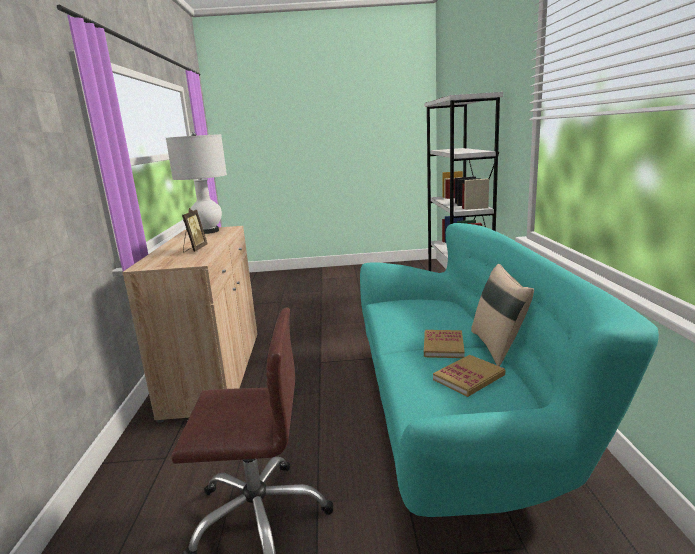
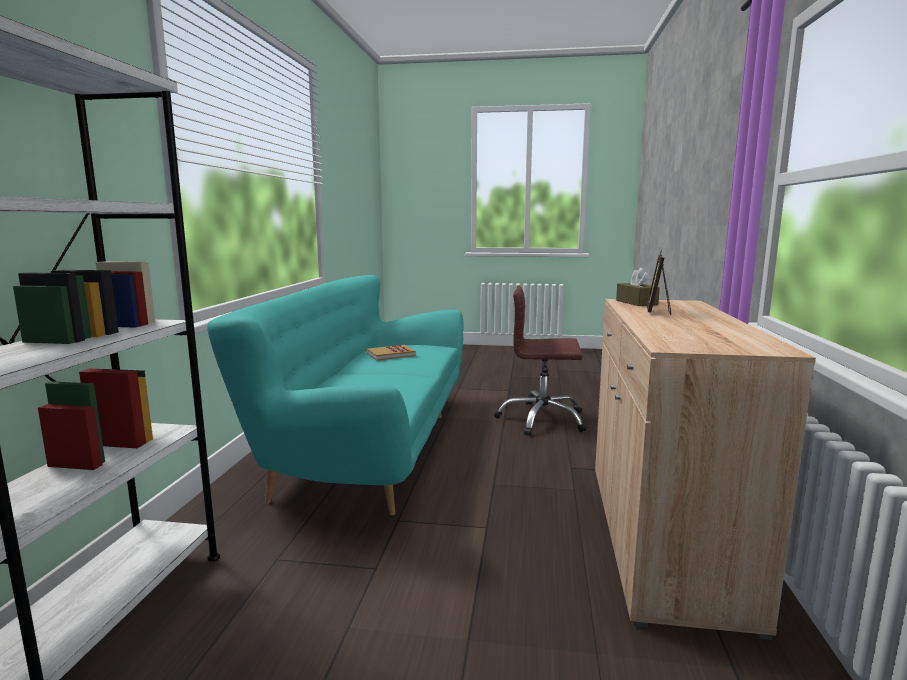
camera: 170 degrees left, 5 degrees down
(190, 260) = (636, 303): none -> brown tissue box
(208, 231) = (714, 342): white table lamp -> none
(443, 346) = (381, 369): book -> none
(498, 347) = (336, 369): beige pillow -> none

